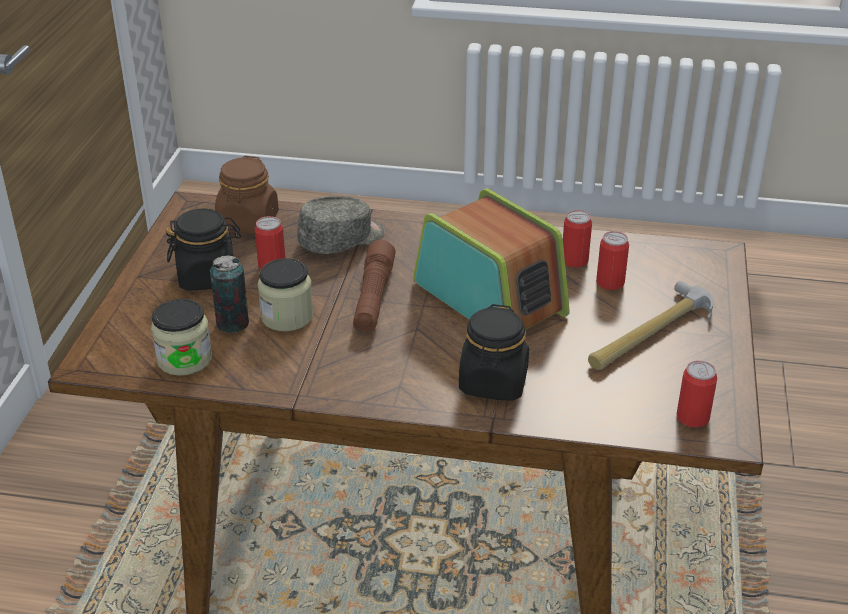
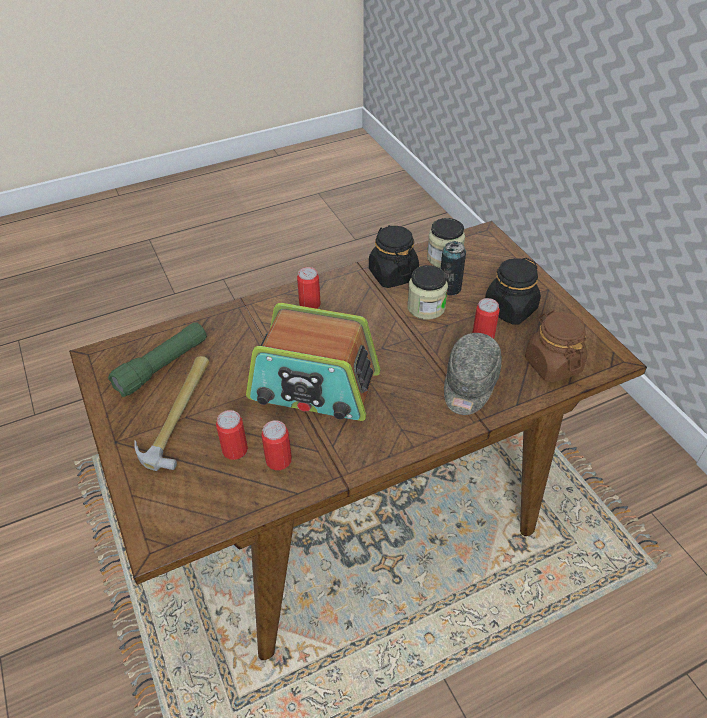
camera: 145 degrees right, 10 degrees up
(373, 298) = (391, 347): brown flashlight -> none
(493, 382) = (261, 325): black jar -> black jar (393, 274)
(645, 387) = (162, 366): none -> green flashlight
(692, 417) = (122, 359): can -> can (310, 304)

